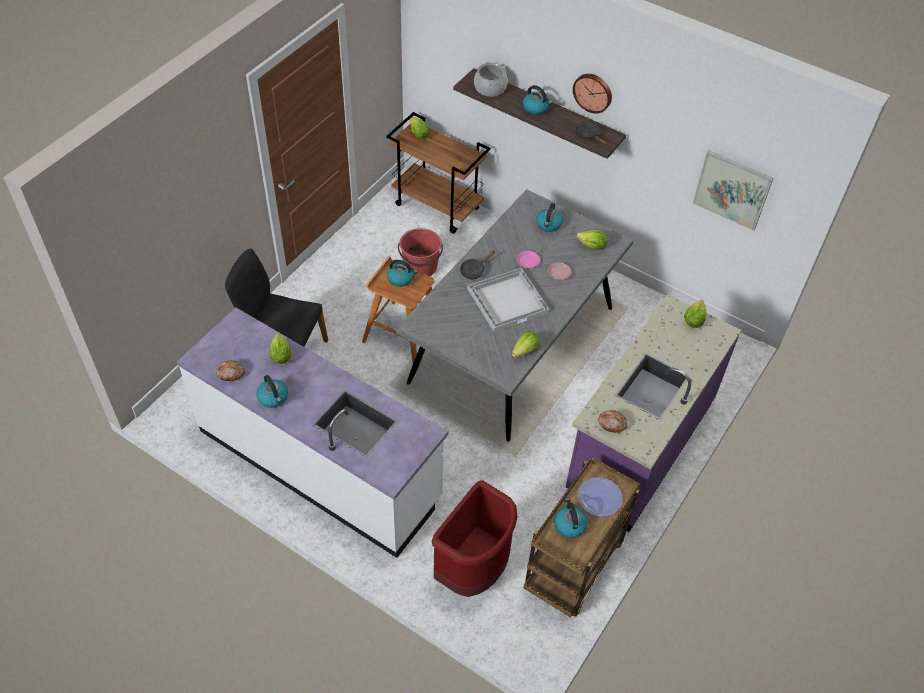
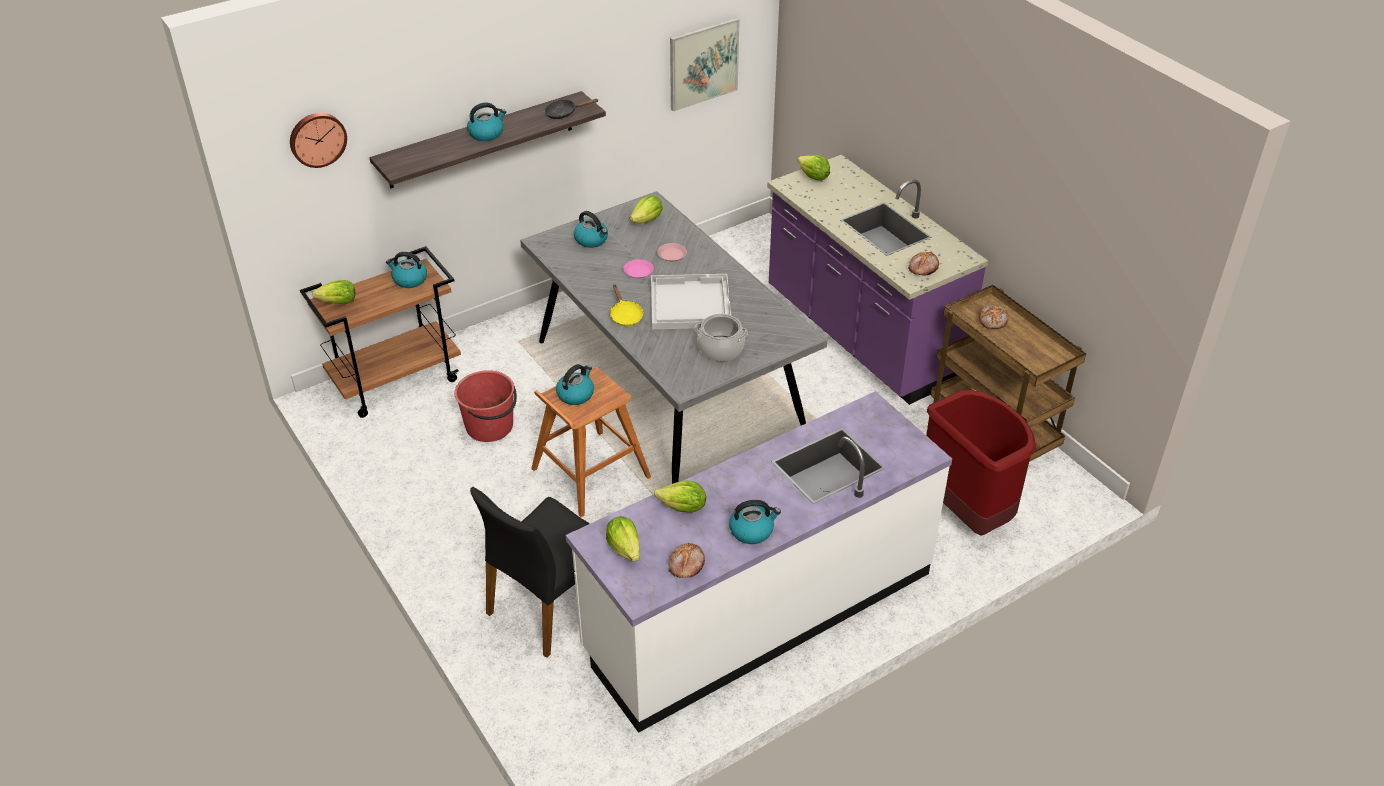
camera: 65 degrees left, 10 degrees down
(474, 270) = (625, 315): black frying pan -> yellow frying pan
(490, 88) = (420, 155): cooking pot -> cooking pot (720, 348)
(525, 351) = (773, 312): lettuce -> lettuce (625, 548)
(569, 524) = (1020, 351): kettle -> kettle (409, 280)
(593, 92) = (531, 68): wall clock -> wall clock (317, 139)
(599, 497) = (993, 321): plate -> bread

